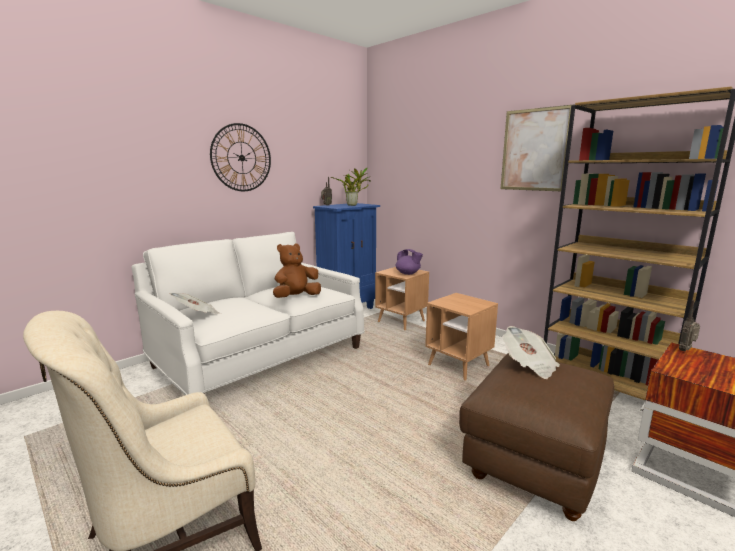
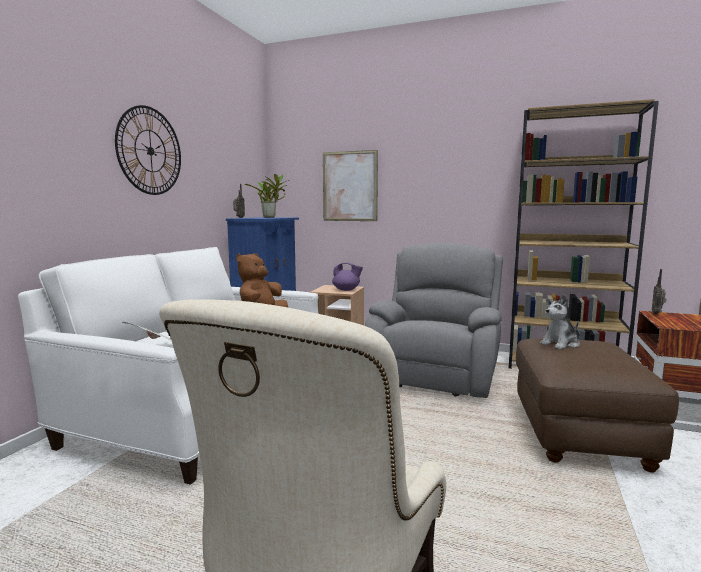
camera: 25 degrees left, 5 degrees down
(458, 365) = (435, 375): brown side table -> grey armchair
(529, 365) = (561, 344): newspaper -> plush toy
(535, 150) = (470, 156): picture -> picture (349, 186)

